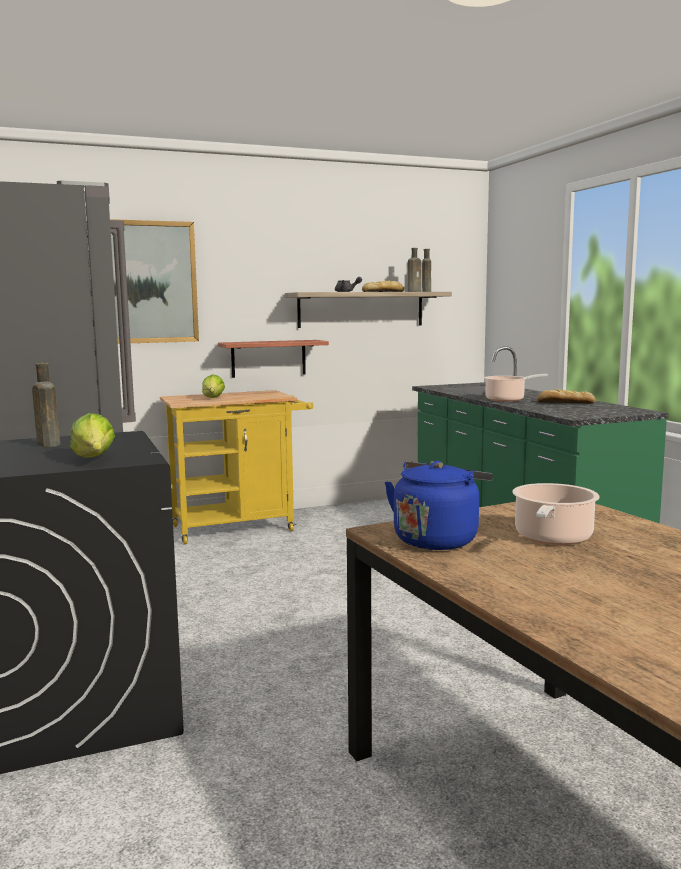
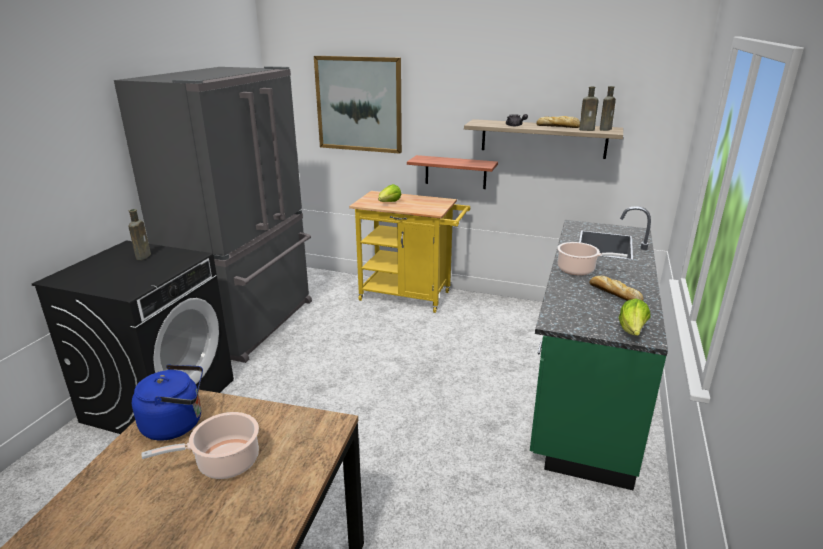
camera: 40 degrees right, 15 degrees up
(94, 460) = (116, 284): lettuce -> lettuce (632, 331)

